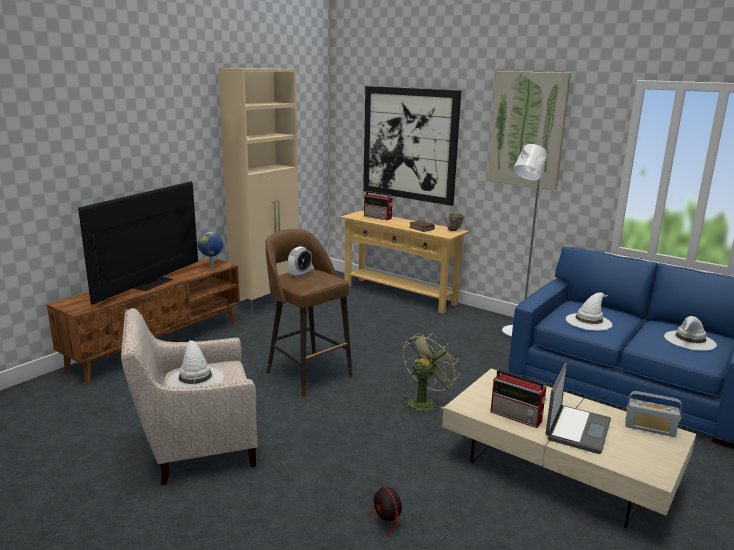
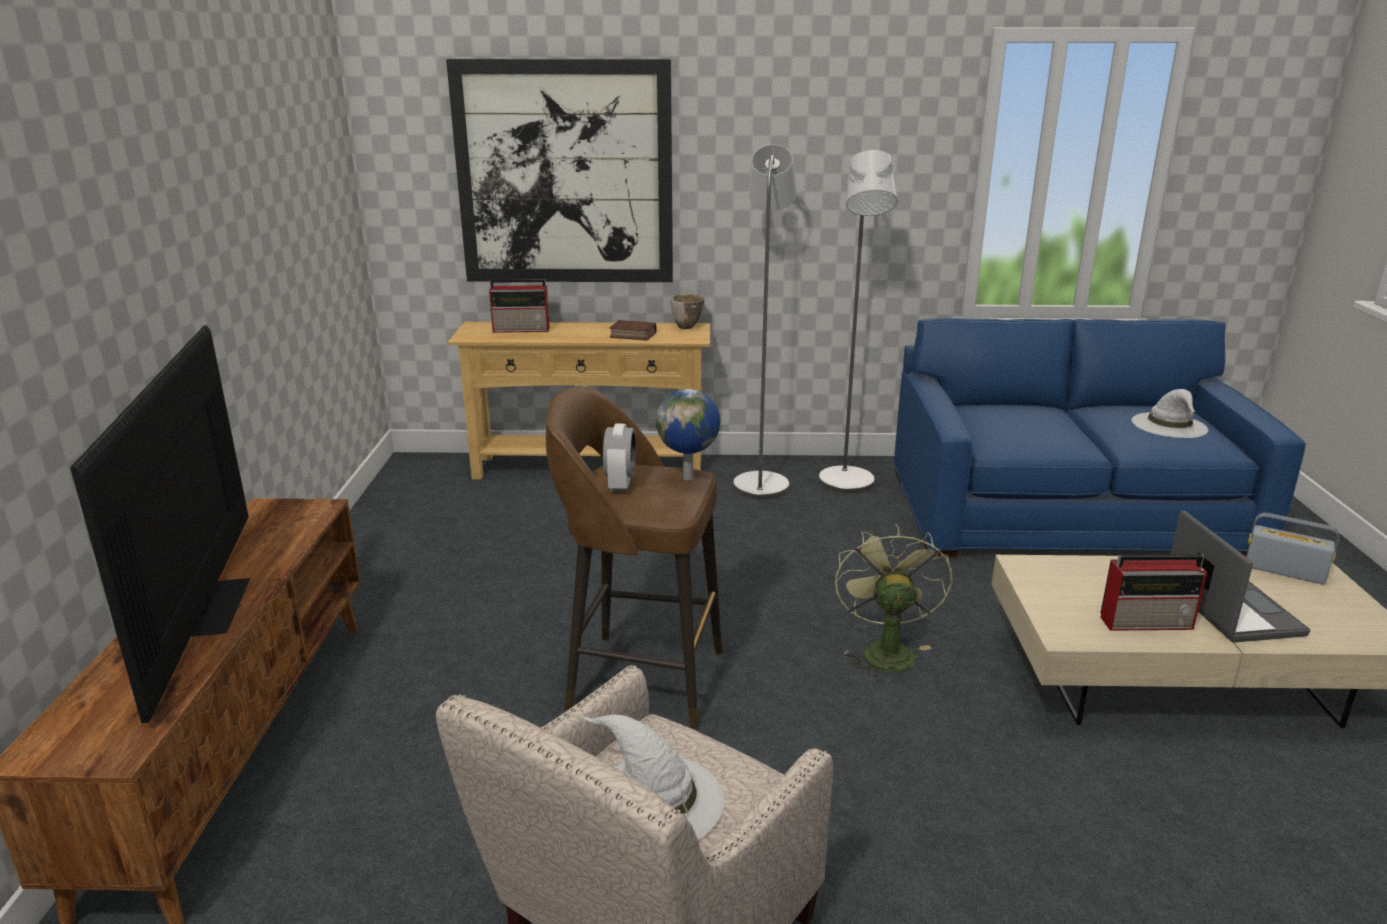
camera: 35 degrees left, 5 degrees up
(212, 267) = (295, 520): globe -> globe (689, 478)
(266, 301) = (360, 557): beige cabinet -> none
(404, 526) = (1156, 888): fan -> none
(472, 322) = (762, 482): none -> grey floor lamp
(527, 129) = (809, 126): picture -> none
(588, 321) = (1033, 433): white hat -> none
(650, 428) = (1284, 571): radio -> radio turned 135 degrees counterclockwise

